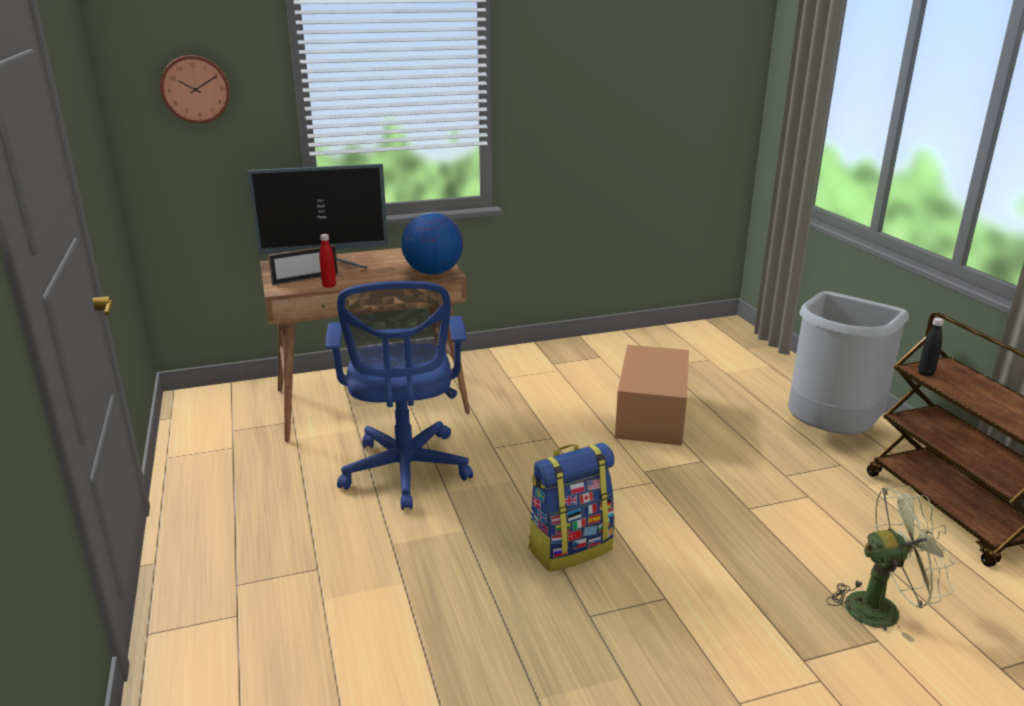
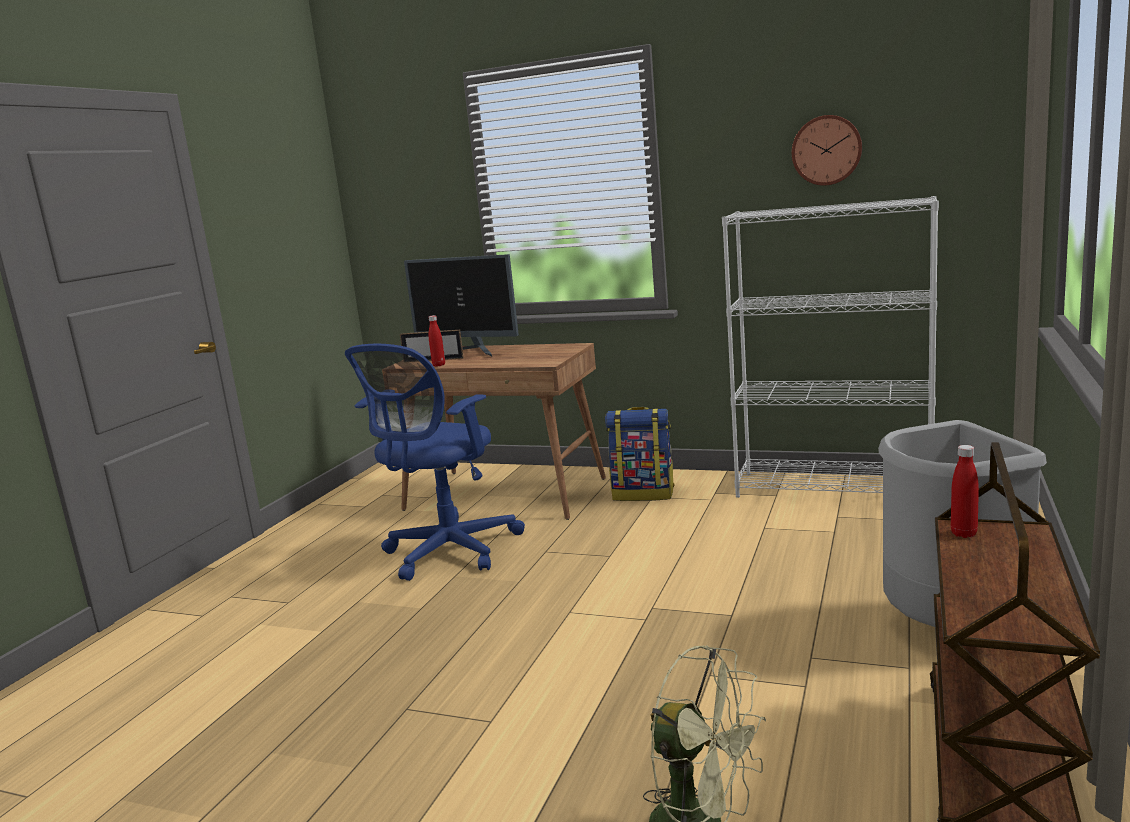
camera: 40 degrees right, 10 degrees down
(195, 89) = (402, 195): wall clock -> wall clock (826, 150)
(433, 272) = (535, 362): globe -> none
(570, 548) = (478, 649): backpack -> backpack (643, 494)
(631, 343) = (834, 488): none -> white bookcase
(651, 414) = (746, 559): cardboard box -> none
(925, 373) = (963, 534): black bottle -> red bottle

